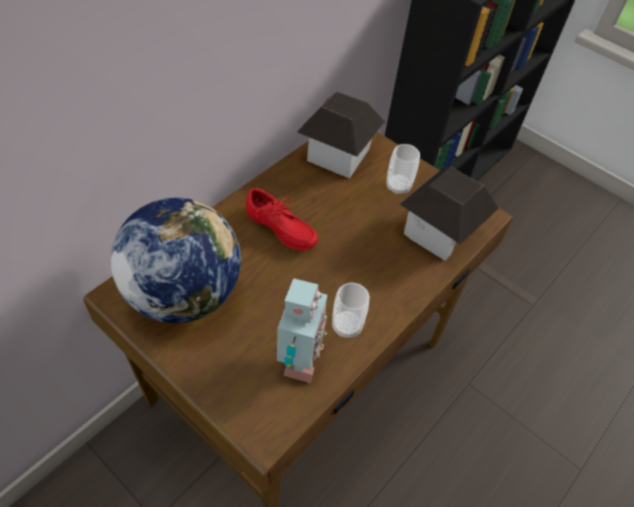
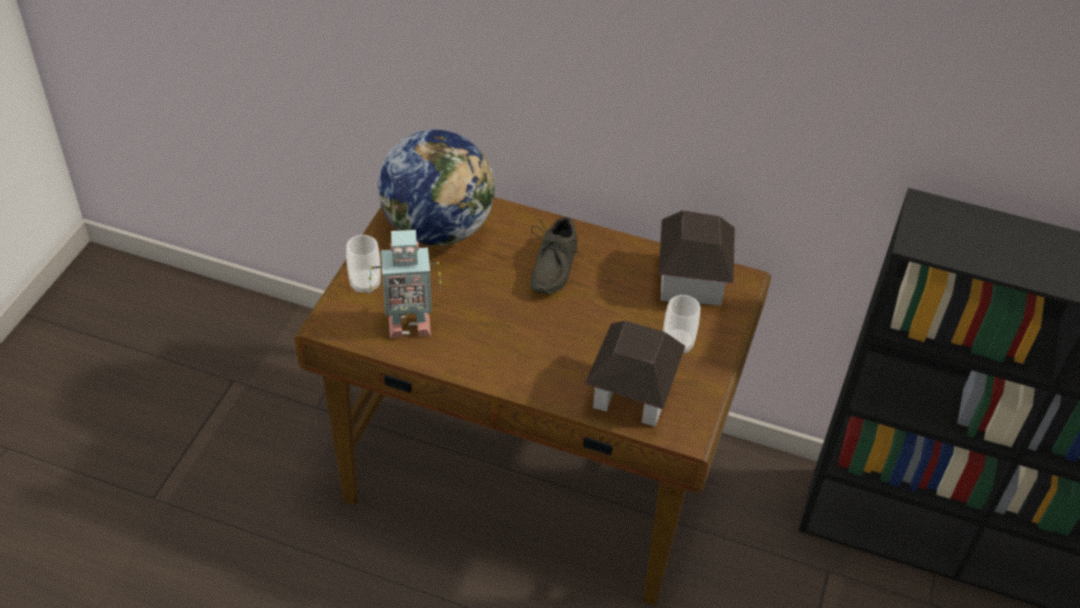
camera: 70 degrees right, 5 degrees down
(279, 230) = (550, 267): red shoe -> grey shoe
(346, 326) = (463, 348): cup -> cup (365, 284)

